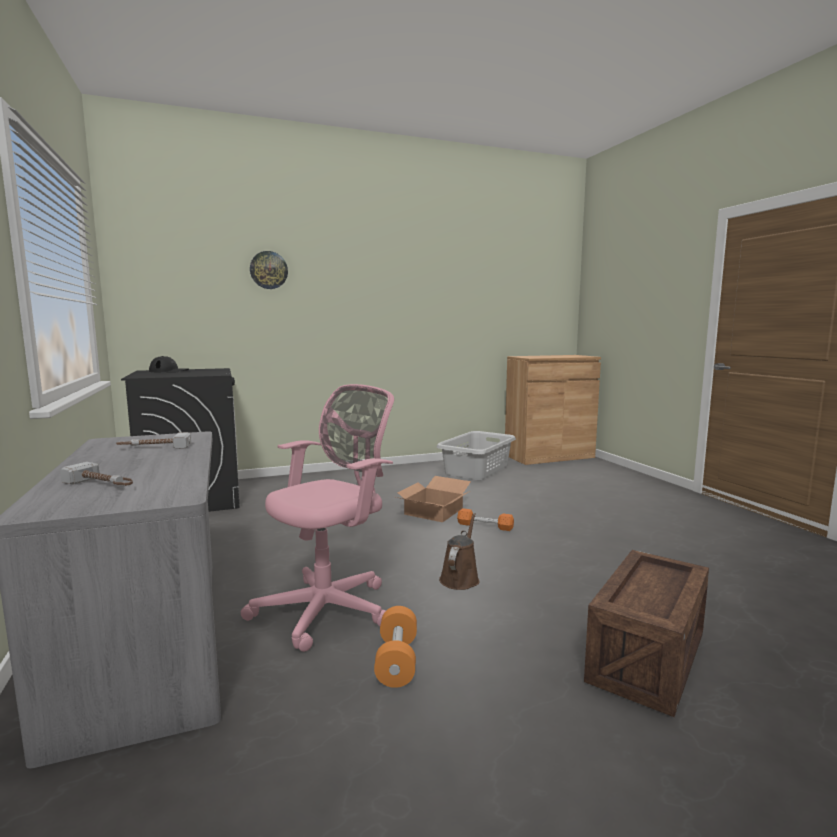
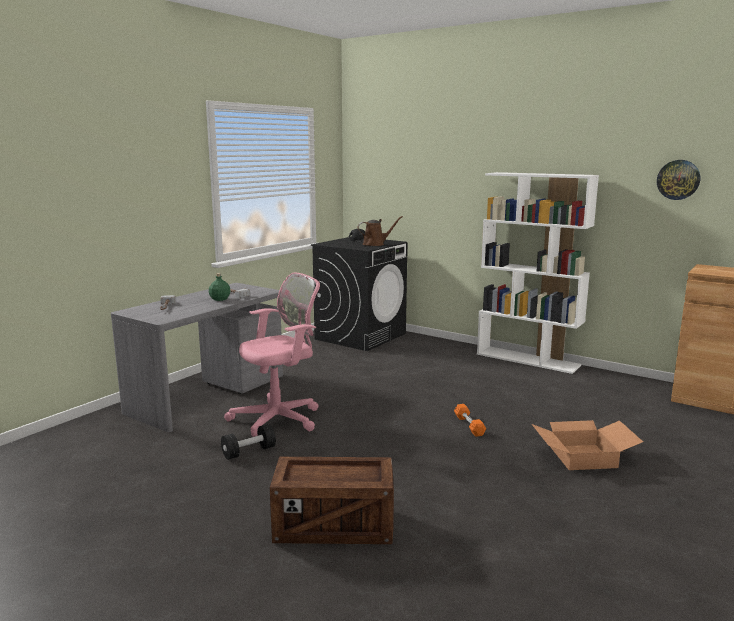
camera: 55 degrees right, 5 degrees up
(159, 455) = (220, 299): none -> green bottle
(268, 270) = (445, 160): wall clock -> wall clock (678, 179)
(329, 608) = (280, 419): pink office chair -> pink office chair turned 45 degrees counterclockwise
(390, 469) = (528, 359): none -> white bookcase
(397, 661) = (249, 452): orange dumbbell -> black dumbbell
(434, 512) = (465, 401): cardboard box -> cardboard box (582, 457)
(460, 578) = (365, 441): brown watering can -> brown watering can (375, 244)
(476, 470) = (600, 387): grey laundry basket -> none

